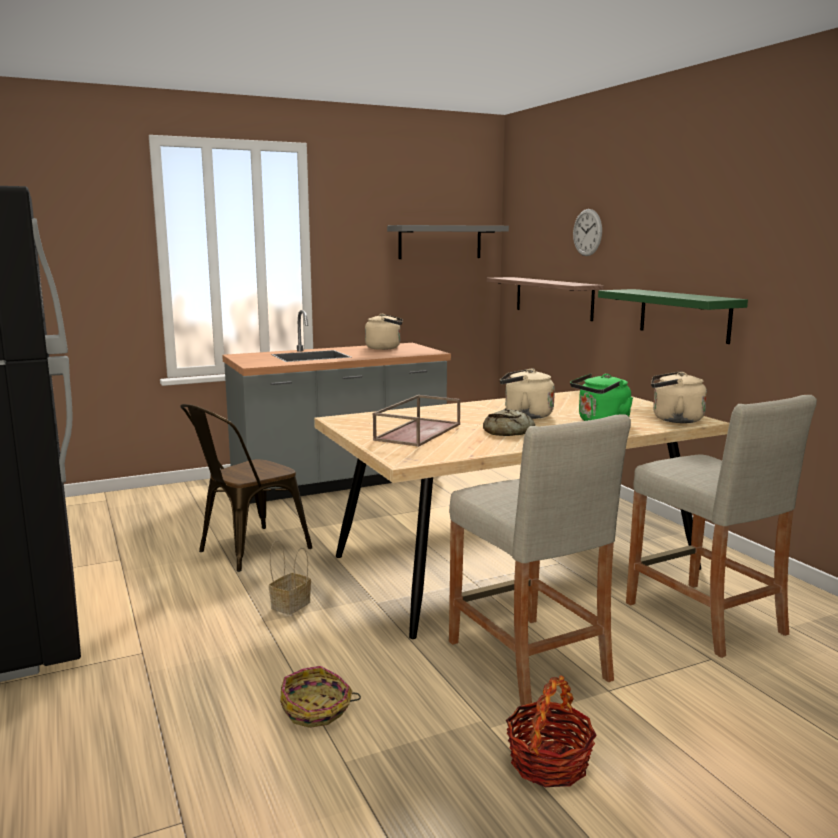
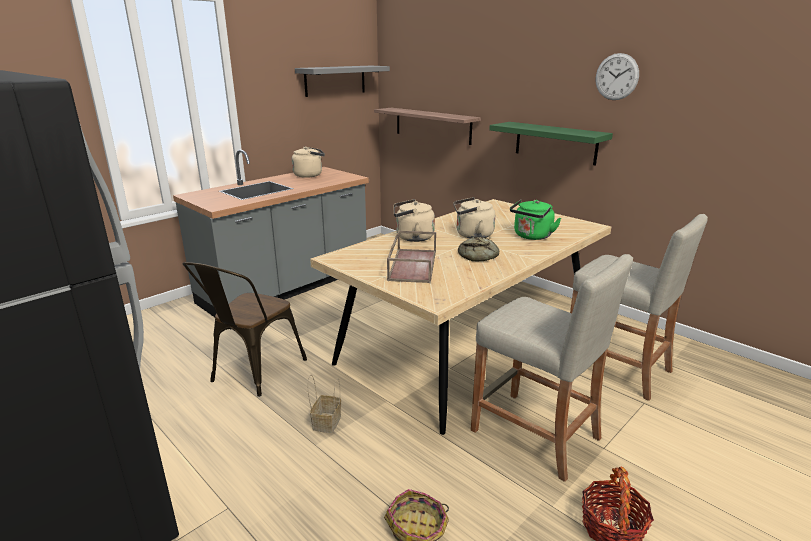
camera: 20 degrees left, 10 degrees up
(587, 232) = (464, 75): wall clock -> wall clock (616, 77)
(674, 419) = (574, 227): beige kettle -> beige kettle (412, 237)

